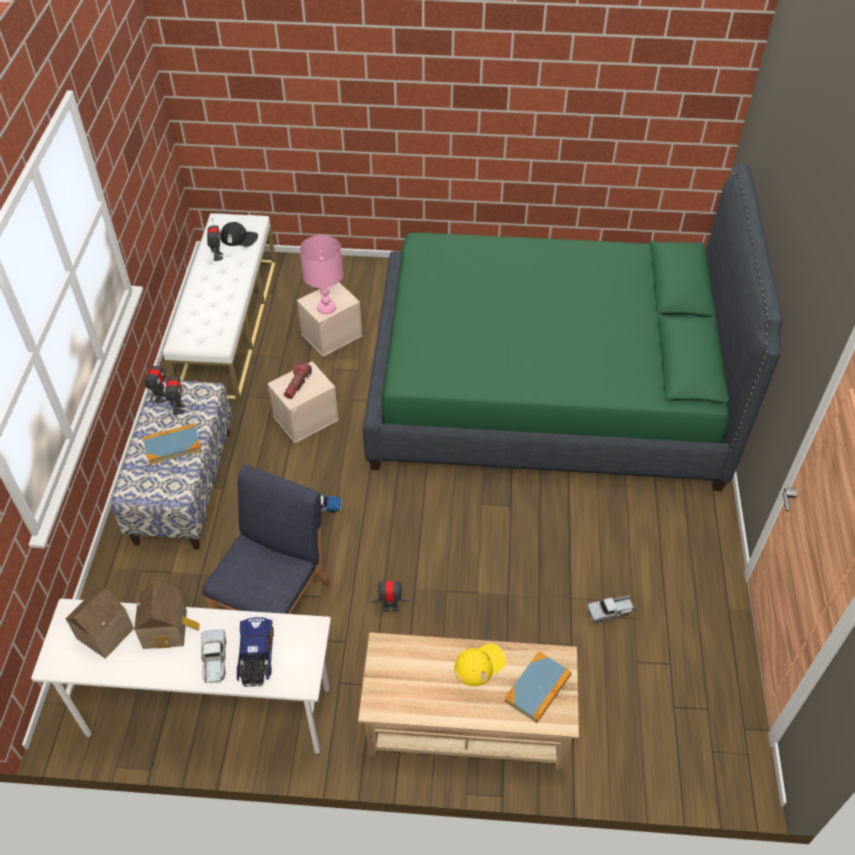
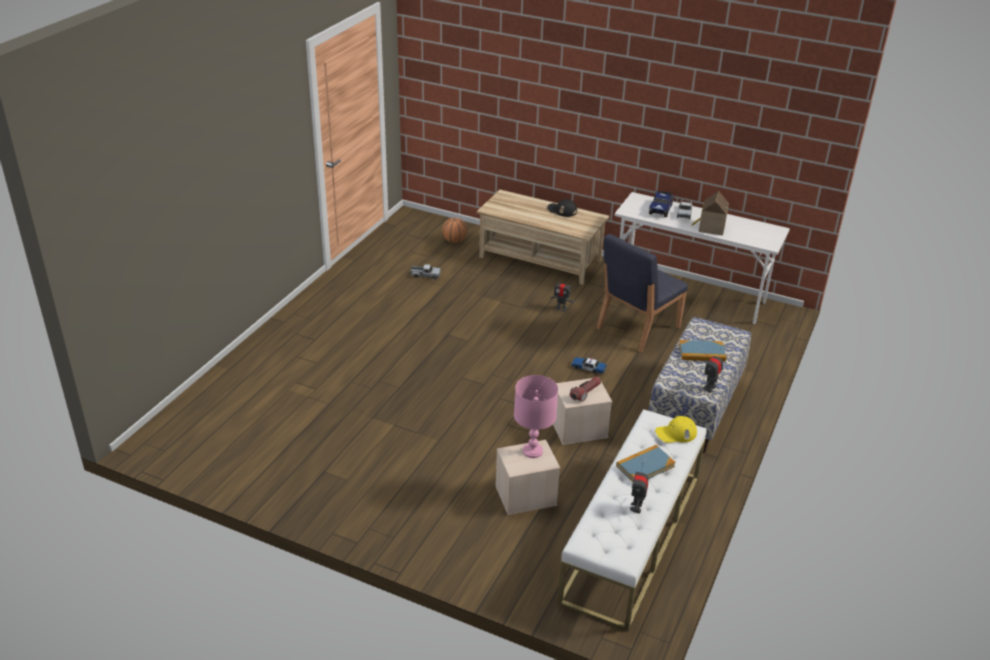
camera: 160 degrees left, 15 degrees down
(103, 632) = (749, 234): toy house -> none
(178, 409) = (694, 376): toy robot -> none
(239, 238) = (606, 524): black cap -> black cap (562, 210)
(479, 665) = (533, 217): yellow cap -> yellow cap (675, 433)
(537, 688) = (508, 204): book -> book (645, 466)
(547, 389) = (358, 395): green bed -> none
(624, 720) = (454, 241): none -> basketball

